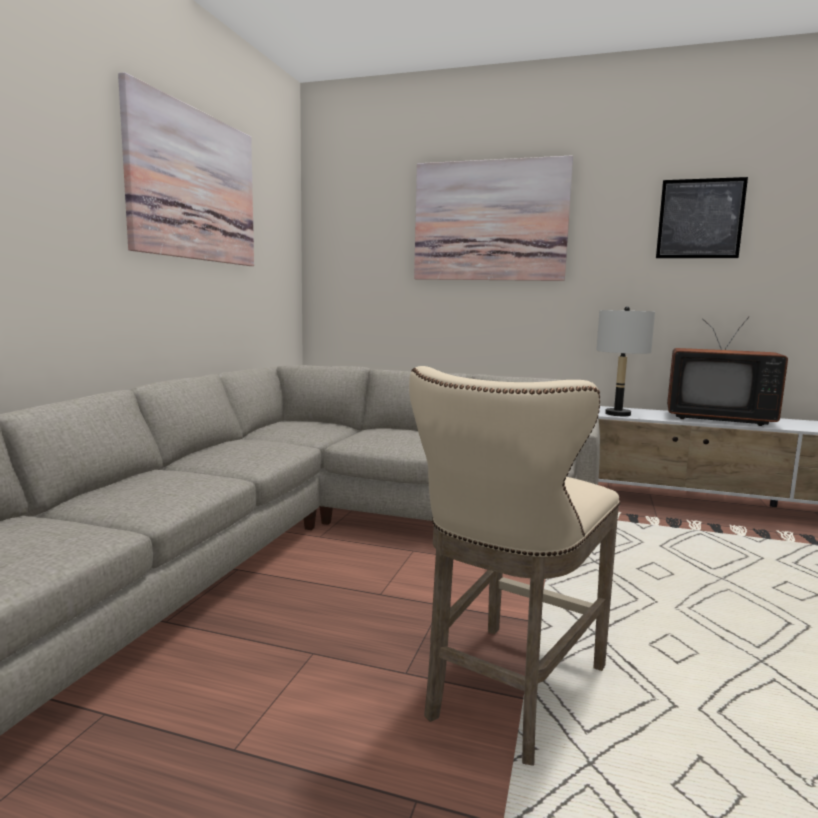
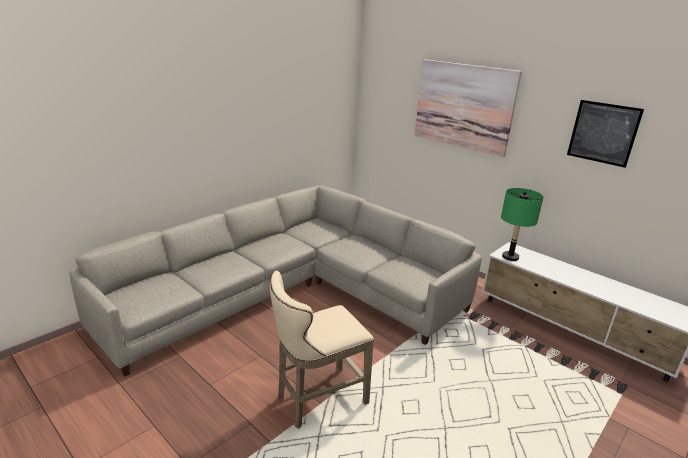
camera: 25 degrees right, 15 degrees up
(194, 186) = (273, 92): picture -> none
(617, 414) = (510, 257): grey table lamp -> green table lamp
(716, 418) = (577, 276): television -> none

